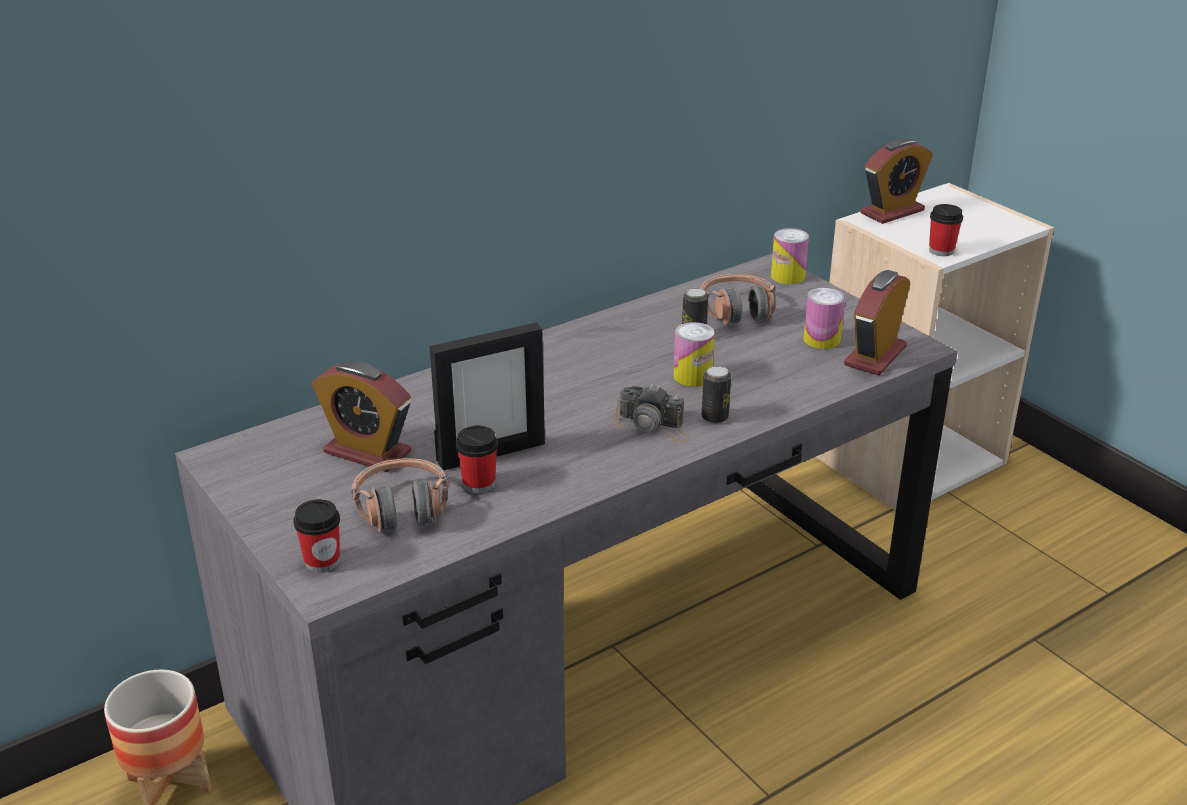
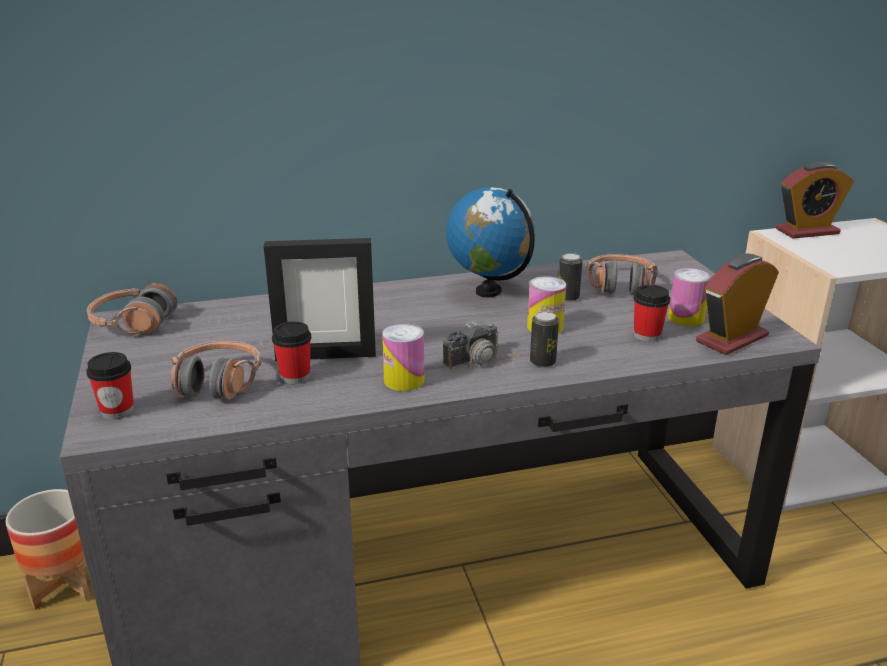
camera: 20 degrees right, 5 degrees down
(239, 457) = (133, 323): none -> headphones
(367, 452) = (229, 337): alarm clock -> none
(607, 342) = (489, 291): none -> globe
(653, 426) = (481, 359): camera -> camera turned 75 degrees counterclockwise
(787, 276) = (683, 267): can -> can (404, 380)
(941, 251) = (841, 264): cup -> cup (647, 335)

